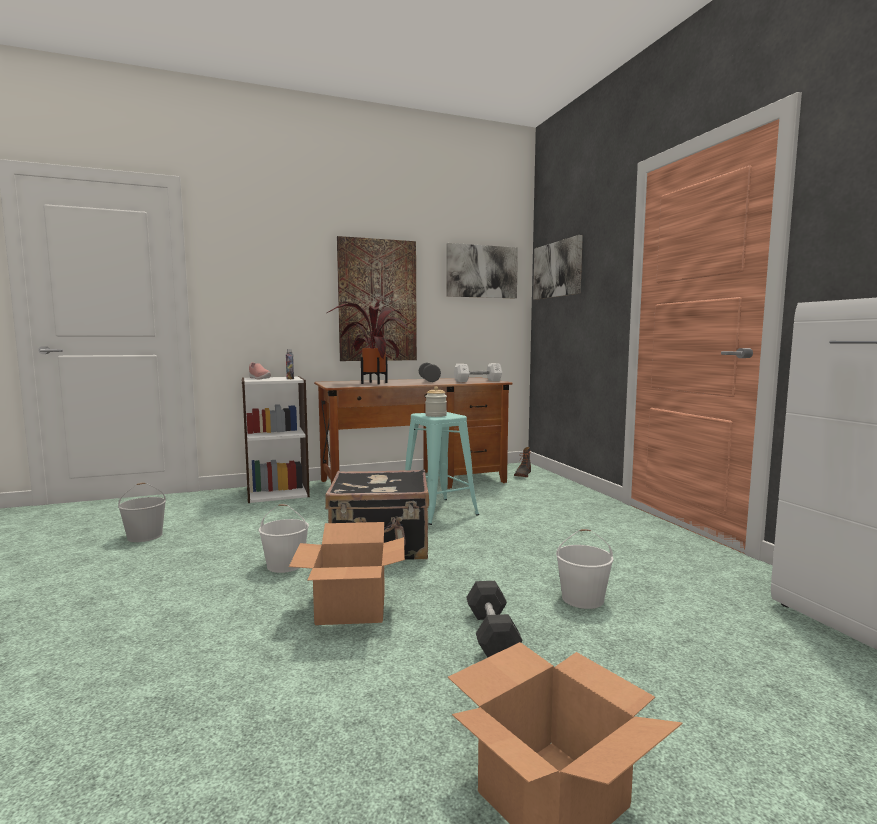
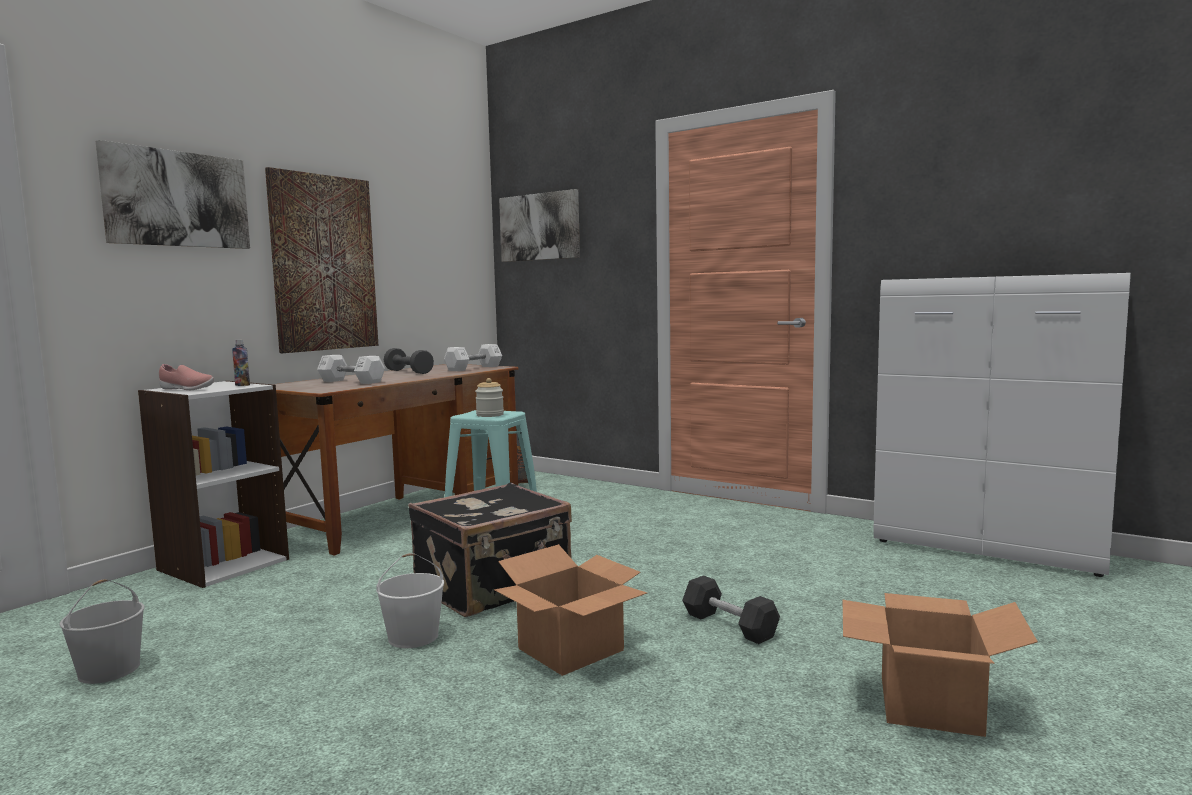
camera: 35 degrees left, 0 degrees up
(372, 383) = (351, 381): potted plant -> white dumbbell
(481, 271) = (442, 225): picture -> picture (177, 199)
(582, 598) = (752, 577): white bucket -> none

